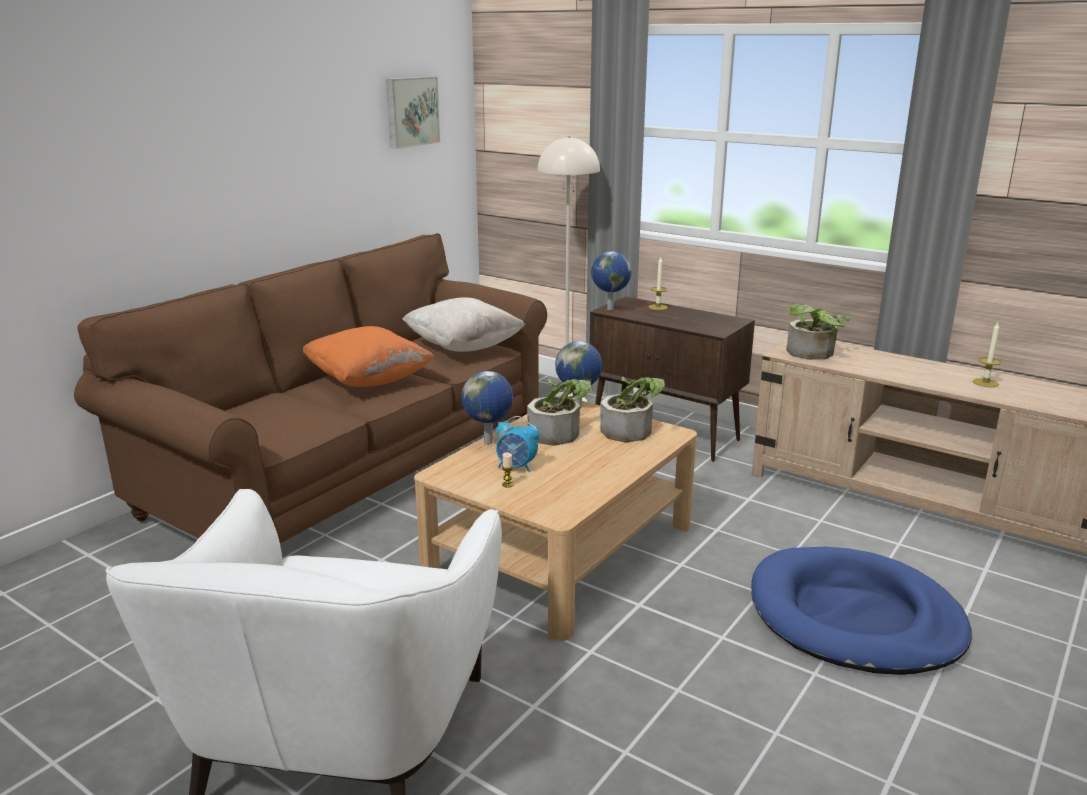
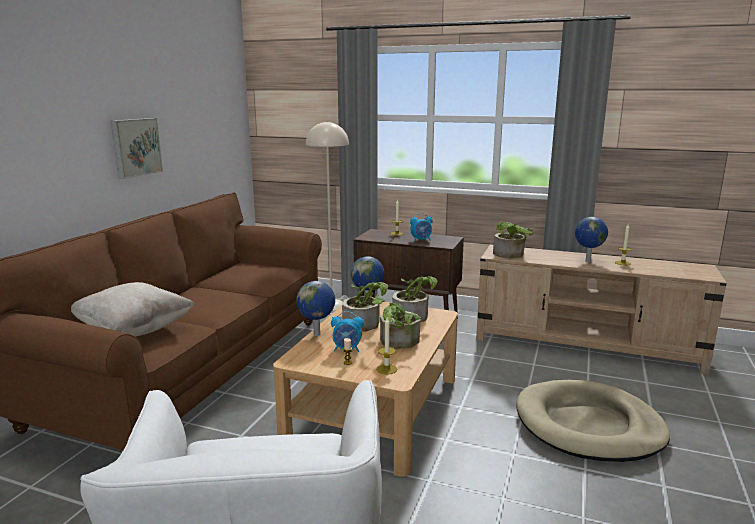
camera: 15 degrees left, 5 degrees down
(368, 381) = (205, 300): orange pillow -> none
(411, 111) = (208, 107): picture -> picture (135, 147)
(463, 347) = (267, 271): beige pillow -> beige pillow (134, 331)
(553, 499) = (386, 369): none -> candle
(586, 465) = (396, 342): none -> potted plant
(609, 309) = (365, 237): globe -> globe (587, 261)
(687, 320) = (421, 240): none -> alarm clock
(854, 617) = (588, 425): blue dog bed -> beige dog bed

